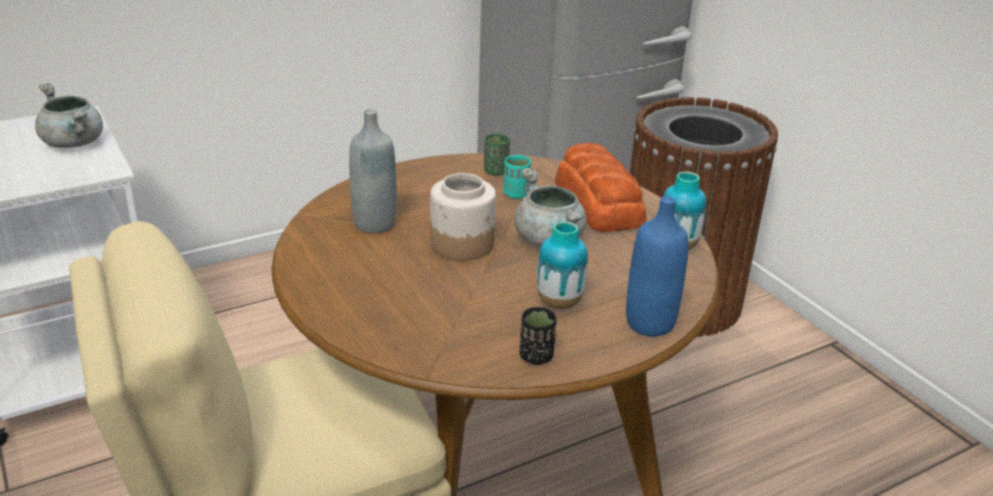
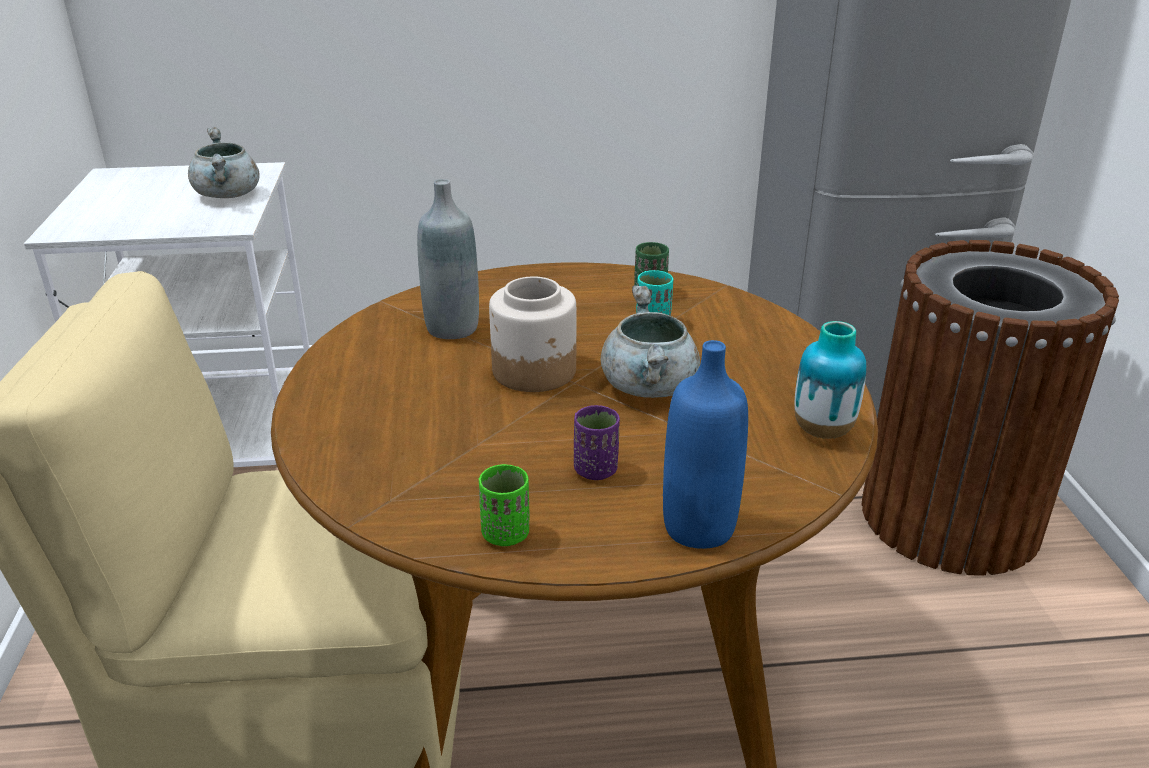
camera: 25 degrees right, 0 degrees up
(536, 356) = (506, 534): black cup -> green cup
(559, 302) = (596, 470): vase -> purple cup
(598, 202) = (755, 352): bread -> none

